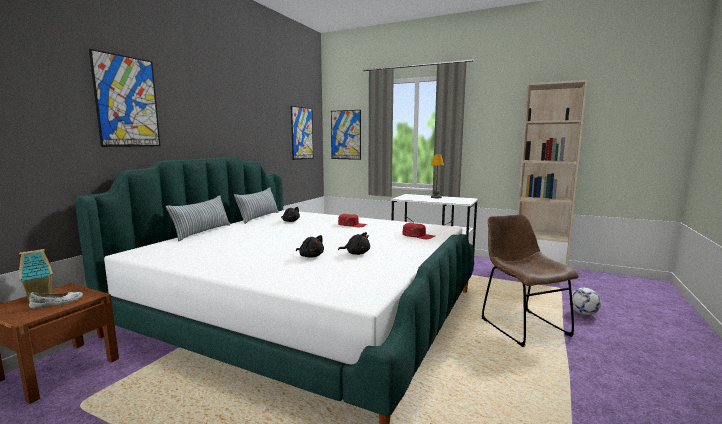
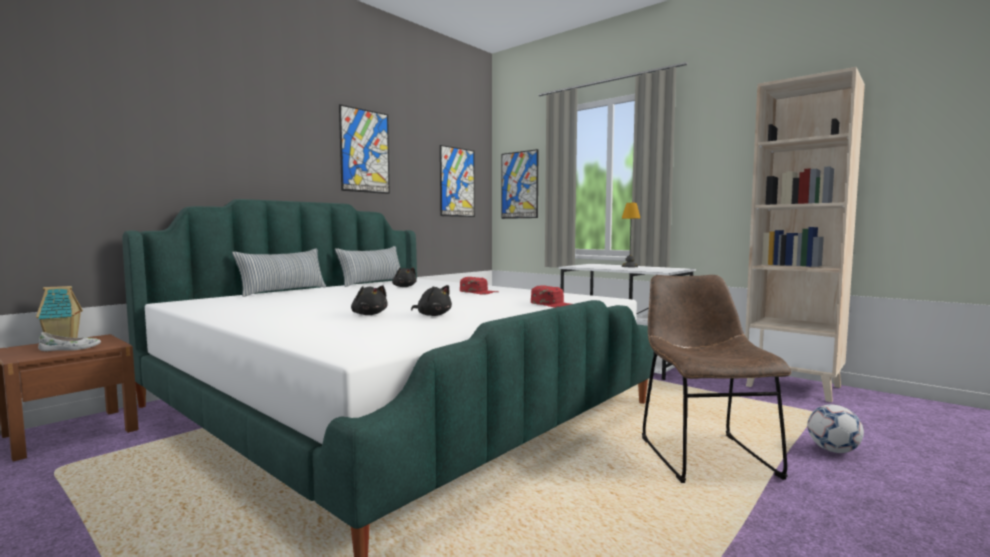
camera: 15 degrees right, 5 degrees down
(127, 102) = (201, 127): picture -> picture (365, 151)

